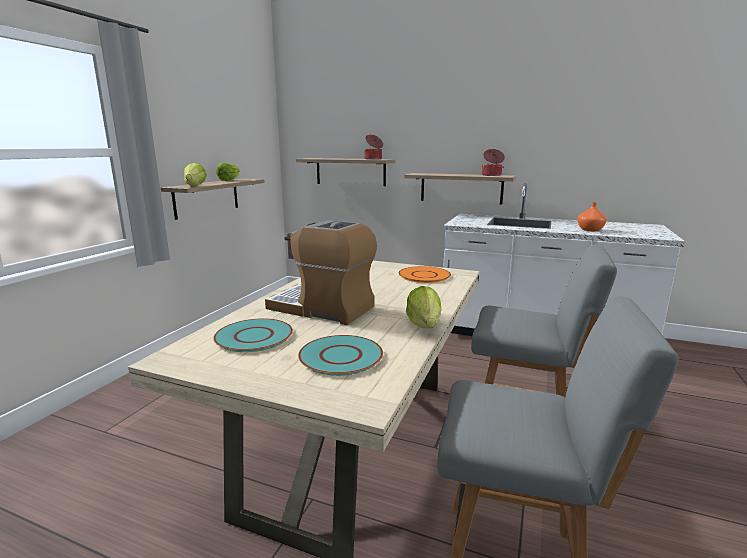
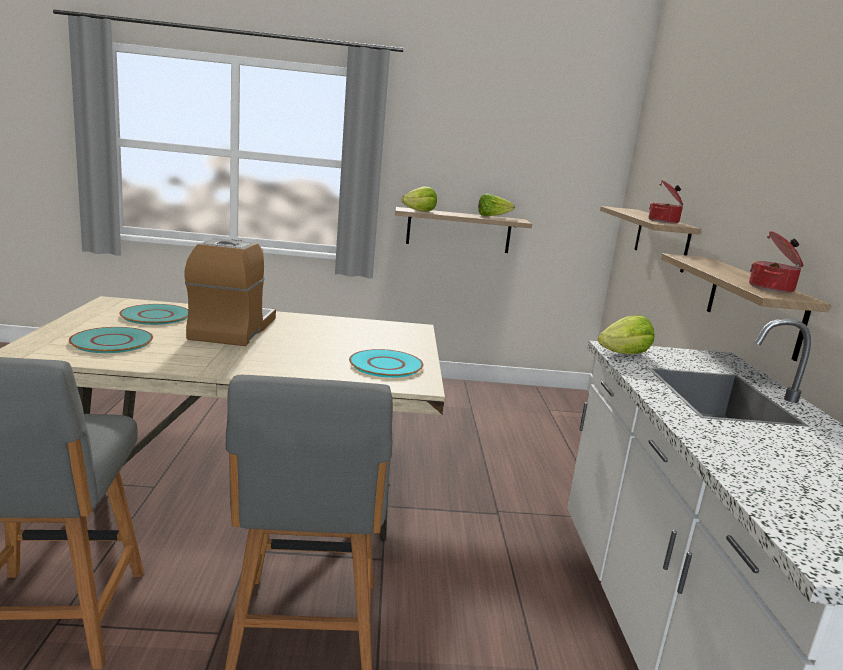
camera: 65 degrees right, 0 degrees up
(424, 275) = (385, 365): orange plate -> turquoise plate
(424, 325) = (193, 367): lettuce -> lettuce (624, 354)
(589, 230) = (757, 457): orange vase -> none

